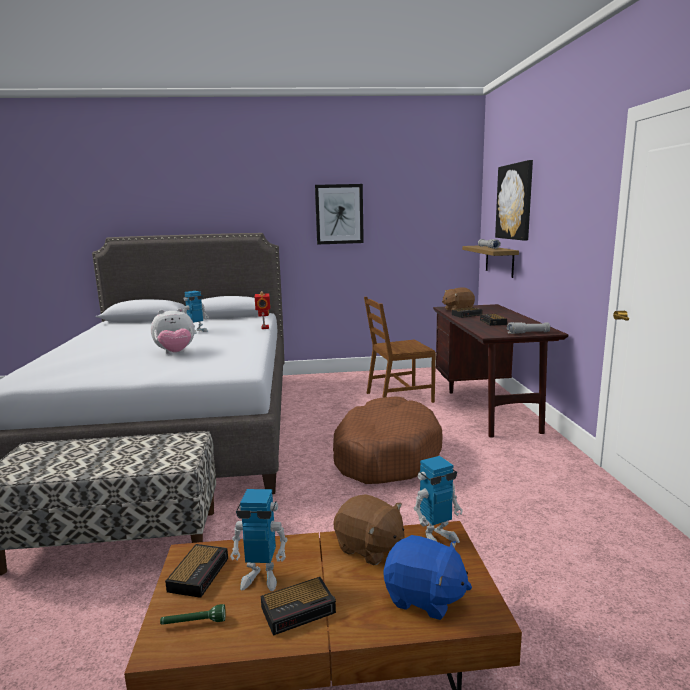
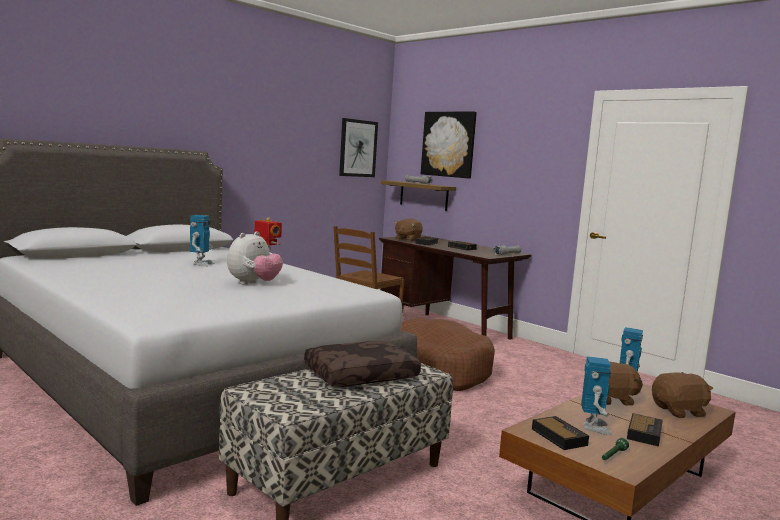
camera: 40 degrees left, 5 degrees down
(127, 452) = (361, 375): none -> brown pillow
(261, 577) = (594, 427): toy robot -> toy robot turned 45 degrees counterclockwise
(339, 214) = (276, 138): picture -> picture (358, 148)
(424, 597) = (679, 411): blue plush toy -> brown plush toy

